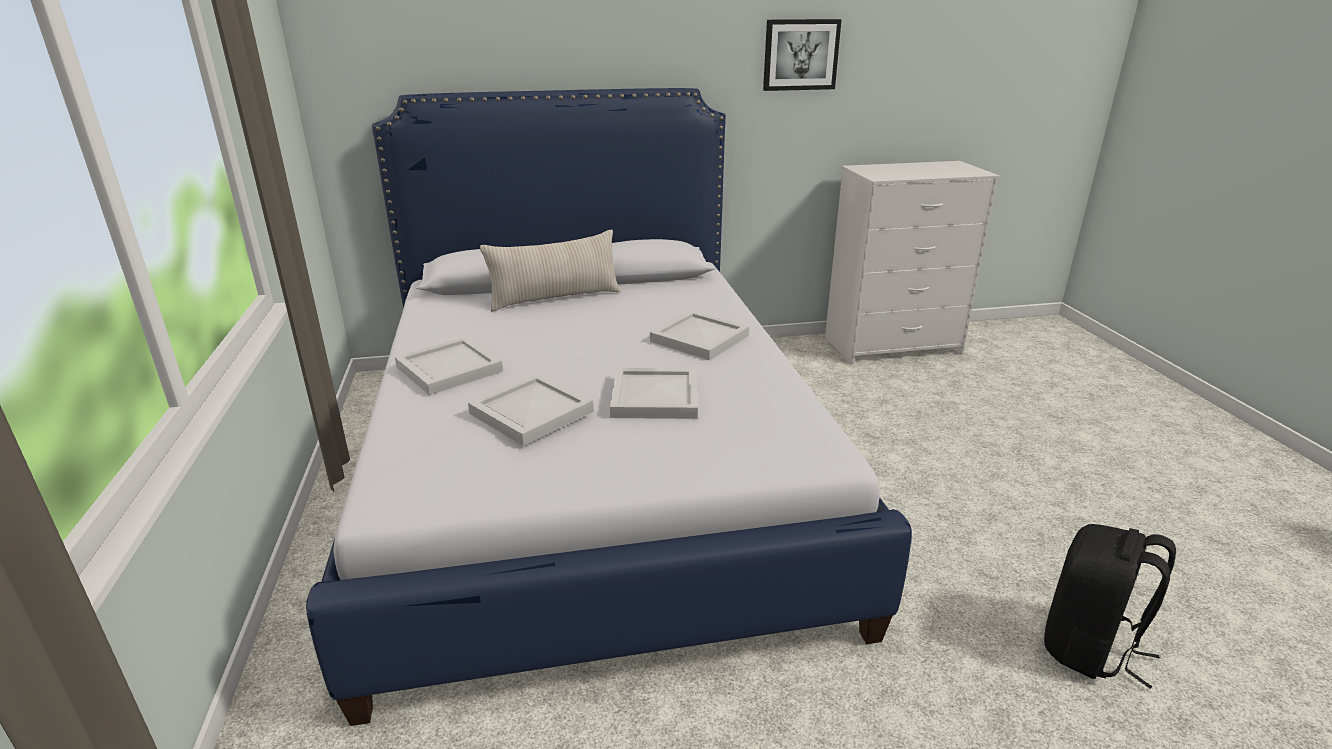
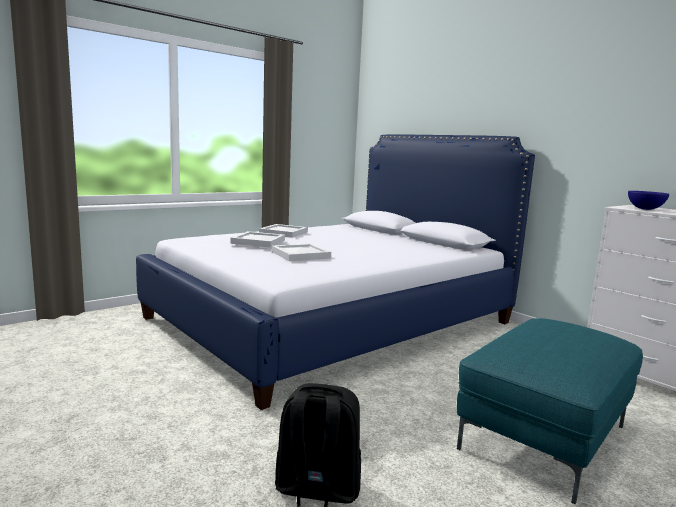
camera: 60 degrees right, 15 degrees down
(555, 298) = (381, 236): beige pillow -> none
(700, 339) = (379, 255): white tray -> none
(800, 55) = (603, 117): picture -> none
(892, 173) = (645, 209): none -> blue bowl
(994, 453) = (545, 438): none -> turquoise ottoman

